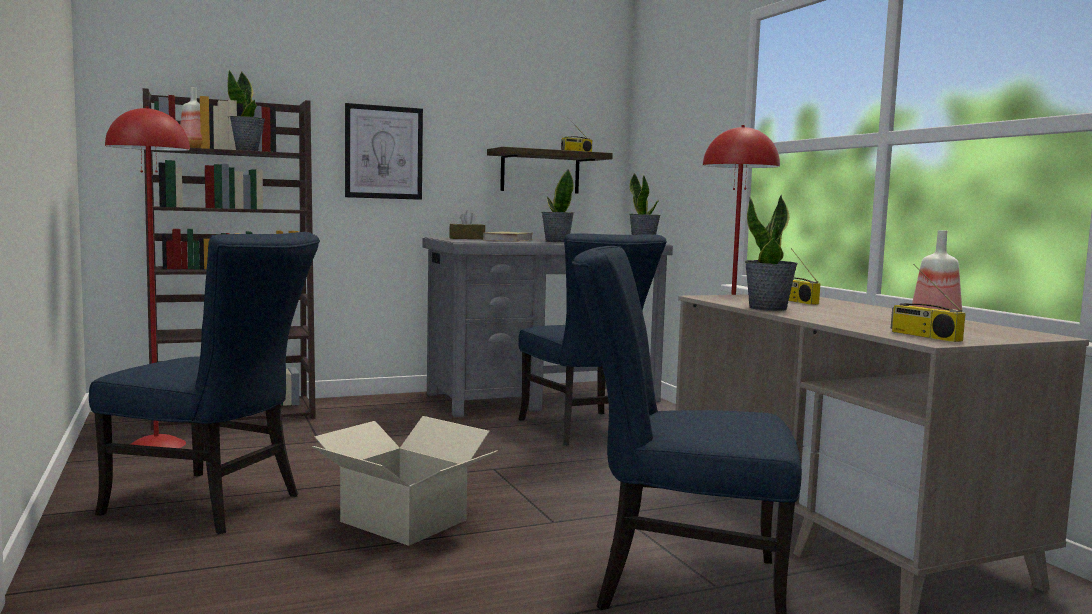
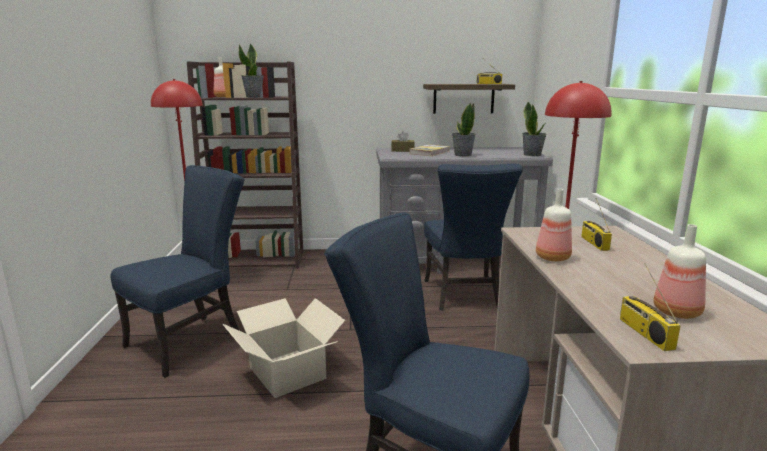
camera: 20 degrees right, 10 degrees up
(214, 504) = (192, 340): blue chair -> blue chair turned 90 degrees counterclockwise
(383, 152) = (349, 90): picture -> none
(768, 308) = (551, 257): potted plant -> bottle

